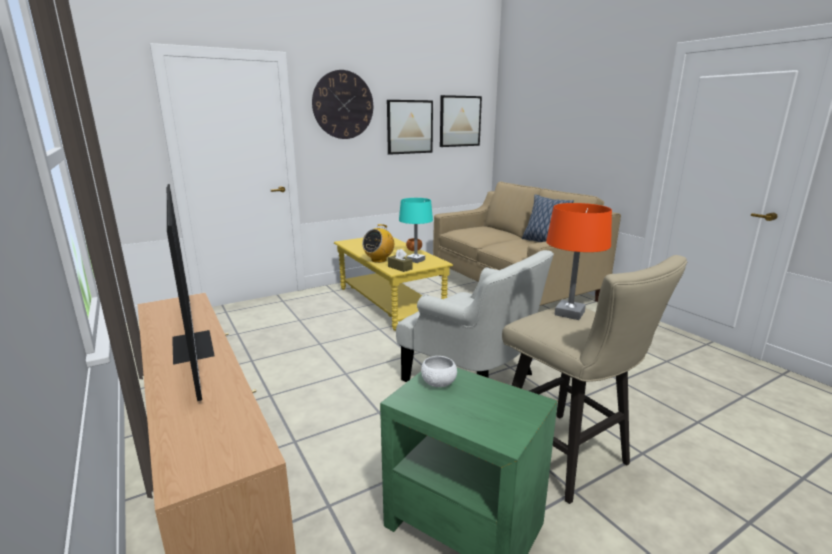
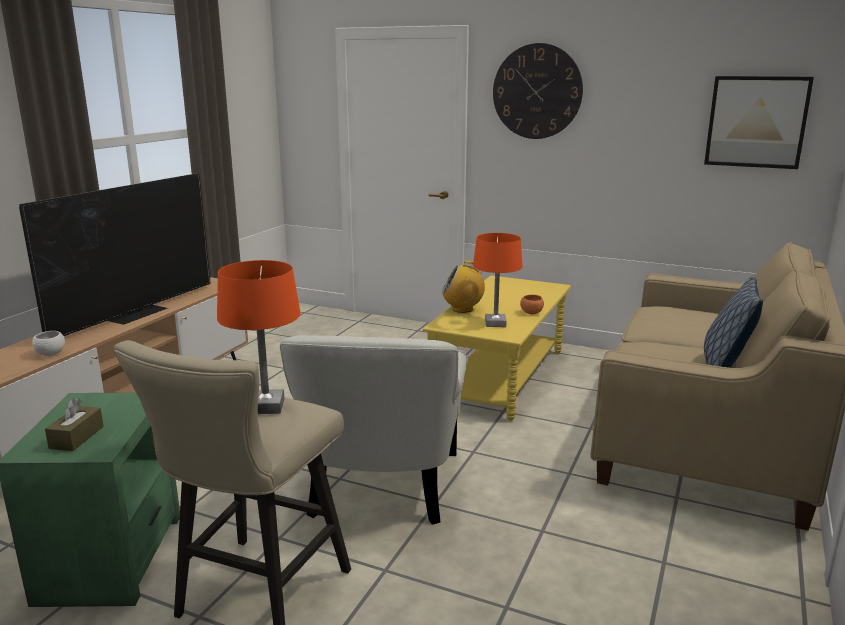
camera: 55 degrees right, 0 degrees up
(400, 268) = (454, 324): brown tissue box -> brown tissue box (76, 437)
(409, 127) = (646, 127): picture -> none
(415, 260) = (495, 323): turquoise table lamp -> orange table lamp
(438, 384) = (114, 404): white bowl -> white bowl (51, 354)

